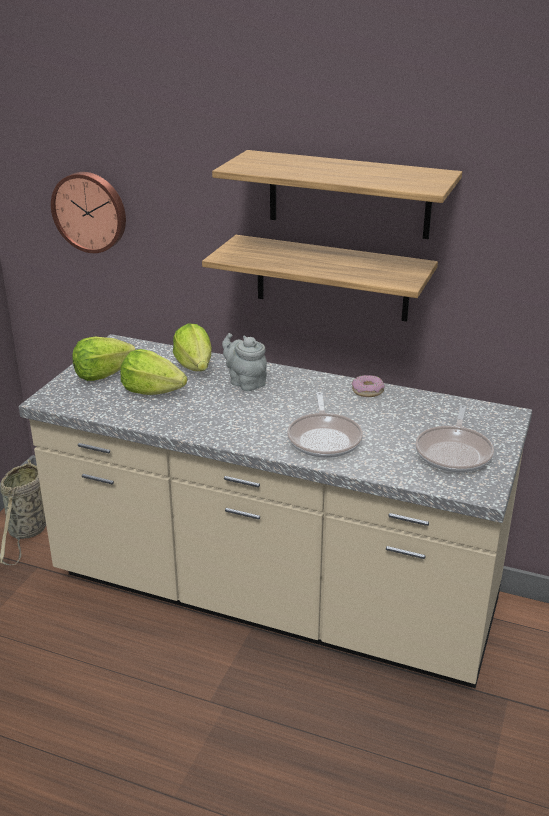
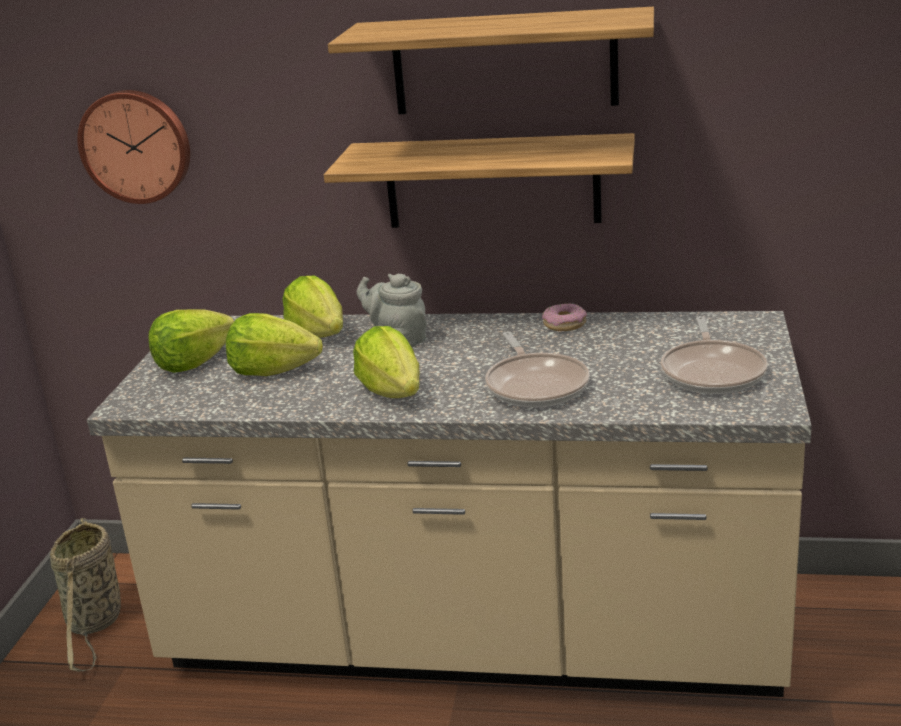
camera: 10 degrees left, 5 degrees down
(225, 424) = (393, 392): none -> lettuce

